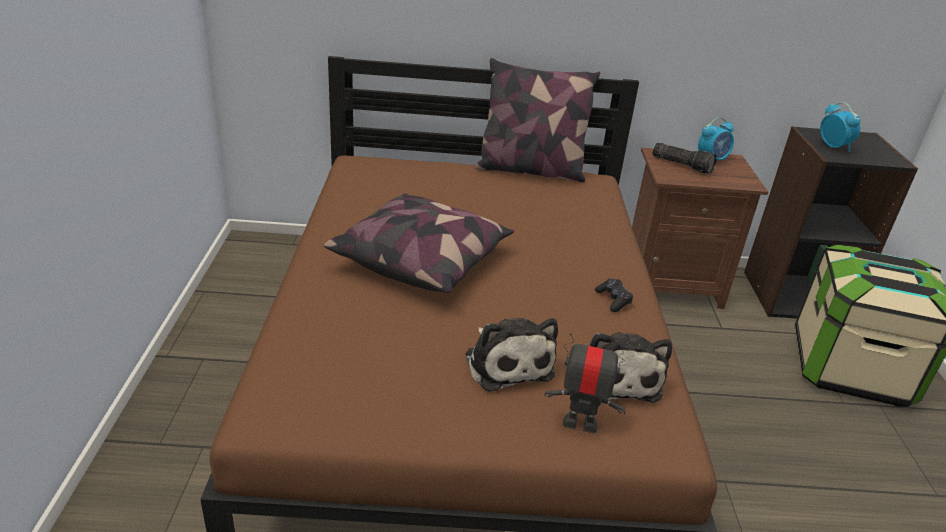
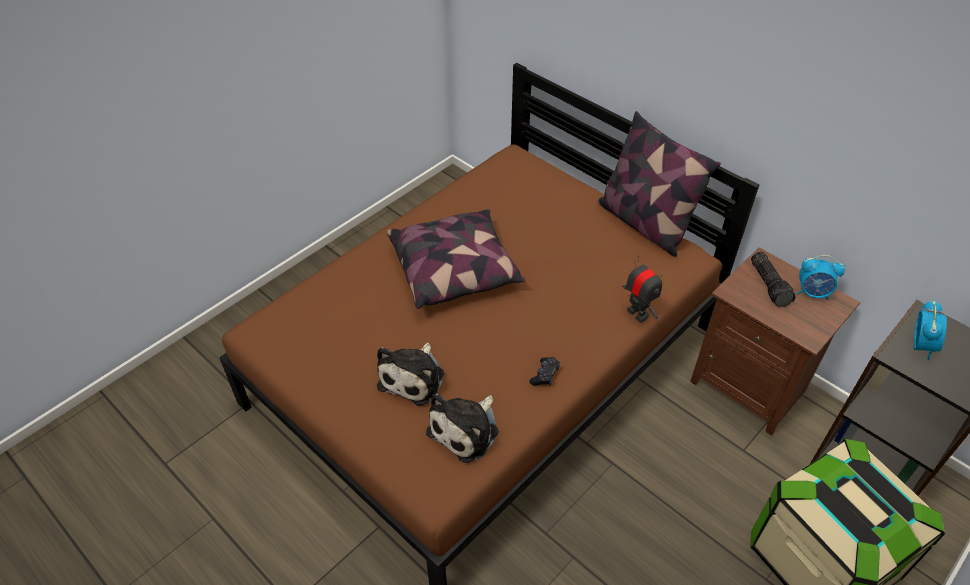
camera: 45 degrees right, 15 degrees up
(580, 423) = (403, 443): toy robot -> toy robot (637, 313)

